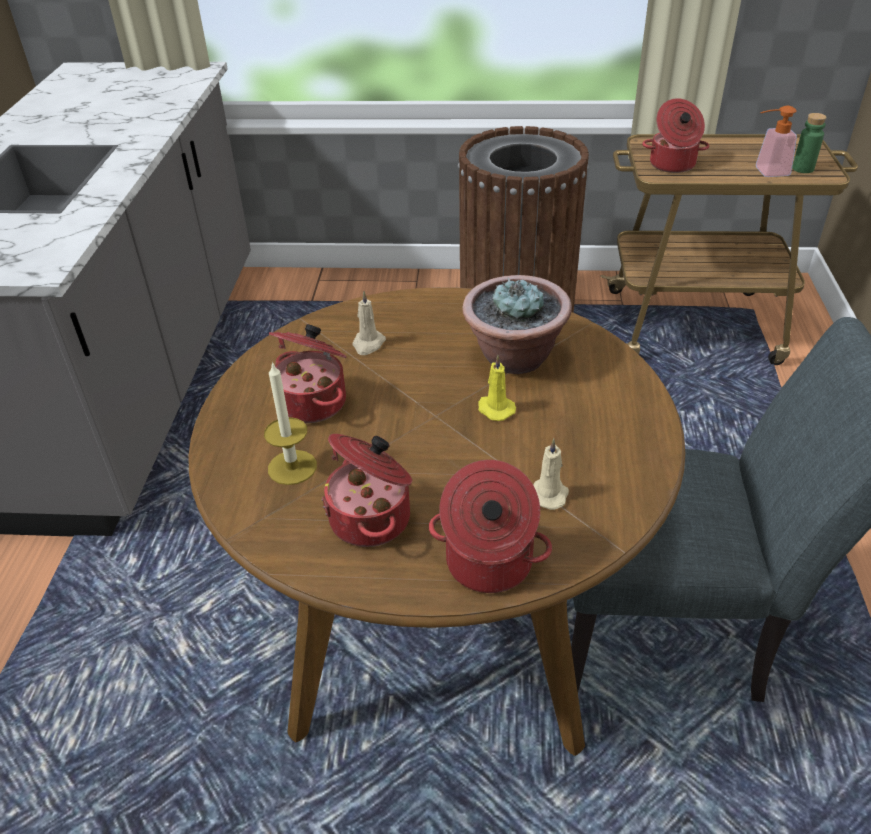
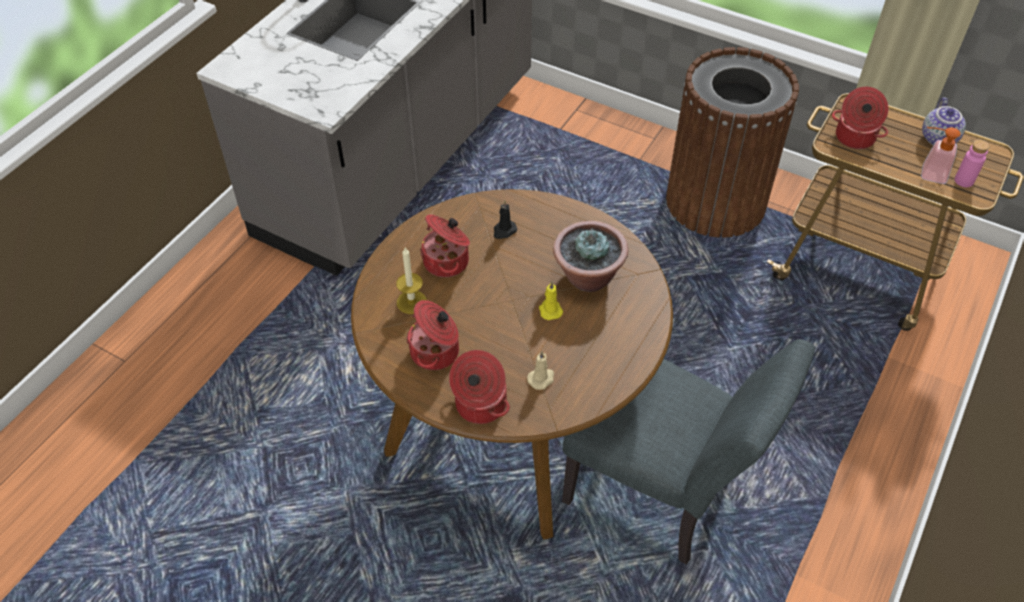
camera: 25 degrees right, 10 degrees up
(368, 344) = (504, 231): beige candle -> black candle
(749, 145) = (939, 139): none -> teapot
(803, 169) = (963, 181): green bottle -> pink bottle

